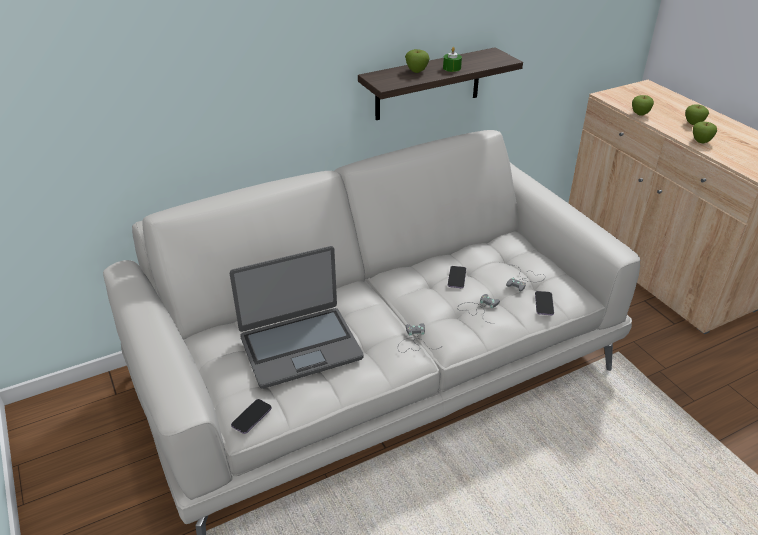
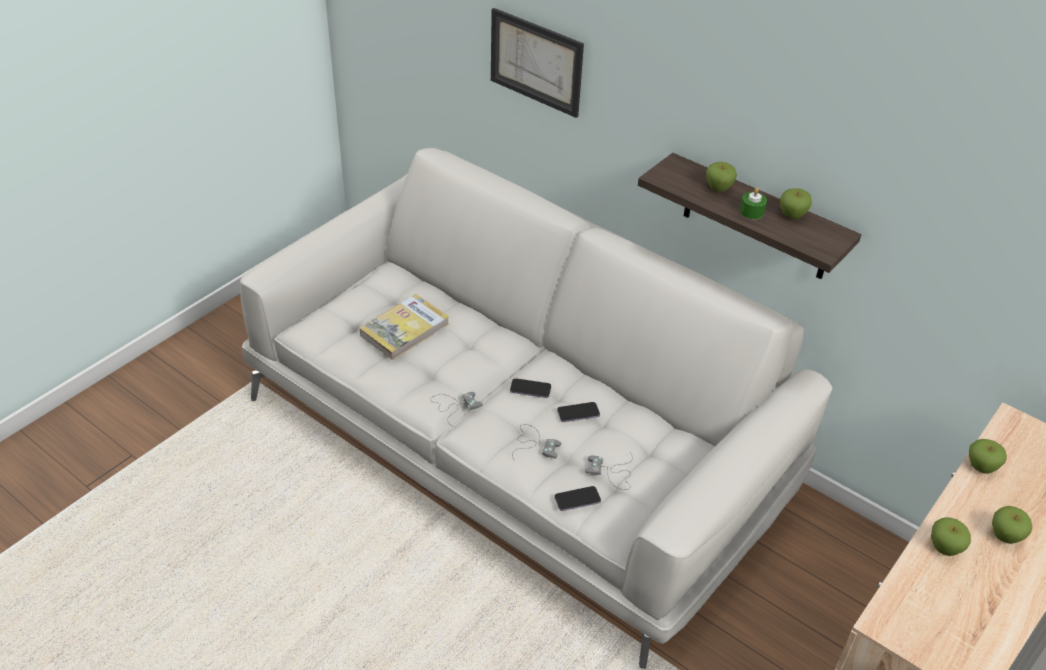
camera: 65 degrees right, 5 degrees up
(213, 71) = (536, 62): none -> picture
(251, 417) = (307, 331): phone -> phone (530, 389)
(300, 346) = (405, 329): laptop -> book
(464, 58) = (792, 215): none -> apple

